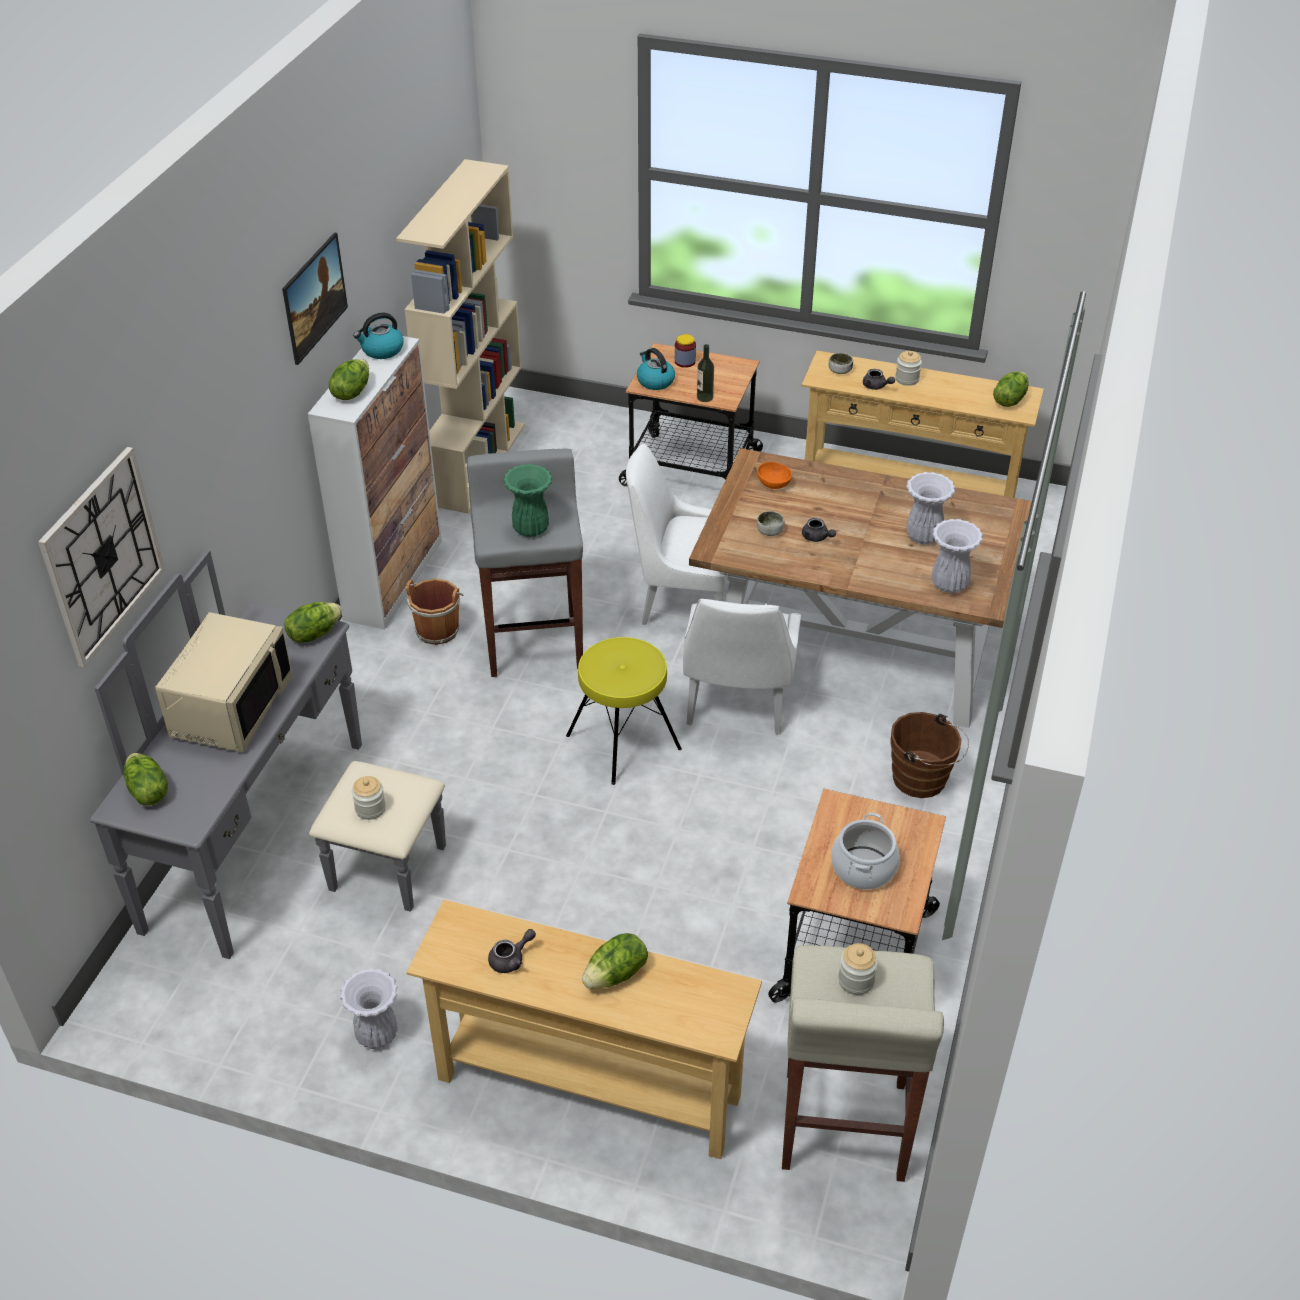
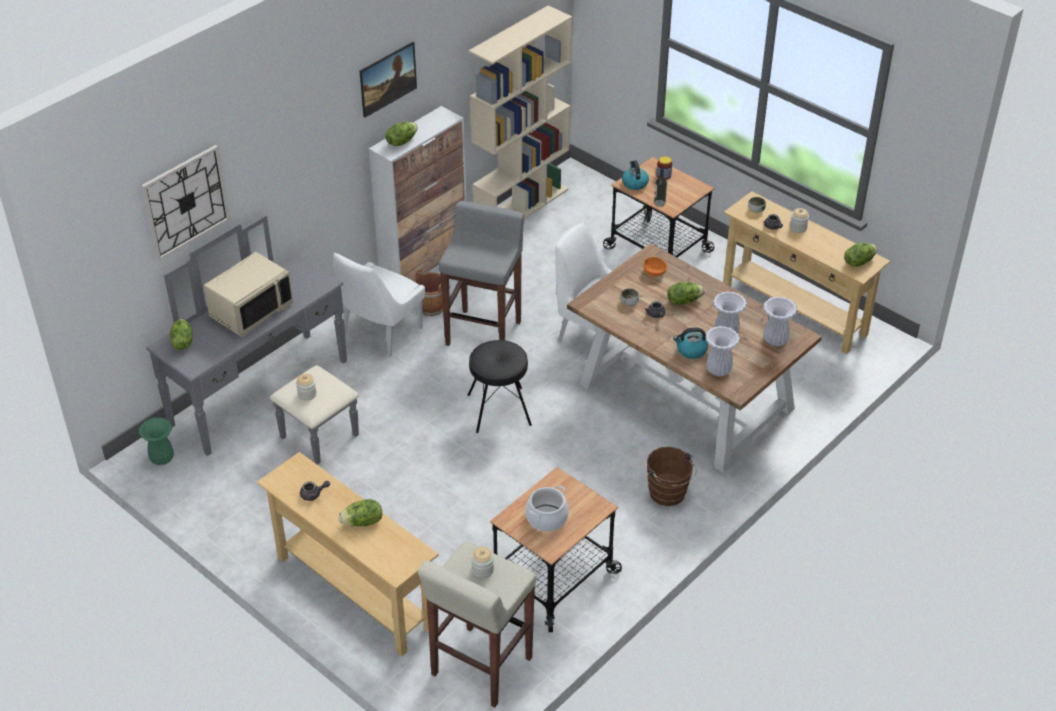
camera: 25 degrees right, 0 degrees up
(314, 633) = (320, 282): lettuce -> lettuce (683, 301)
(377, 1034) = (260, 523): white vase -> white vase (775, 340)
(382, 350) = (436, 119): kettle -> kettle (691, 350)
(530, 529) = (479, 257): green vase -> green vase (161, 458)
(623, 742) = (499, 410): yellow stool -> black stool
(737, 704) = (583, 410): white chair -> white chair (380, 333)

